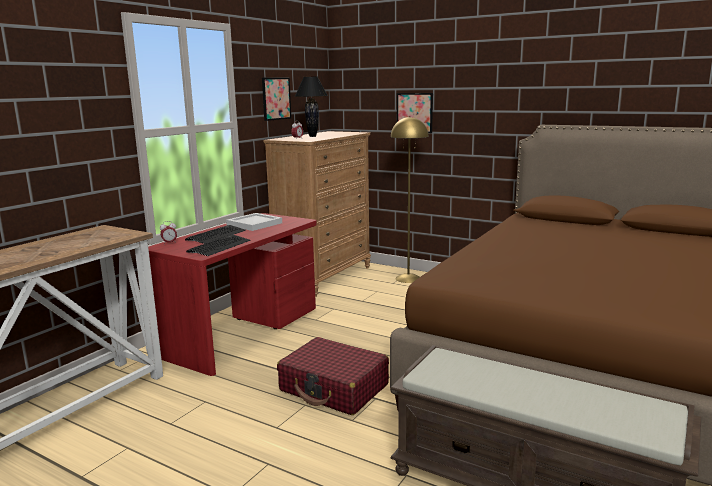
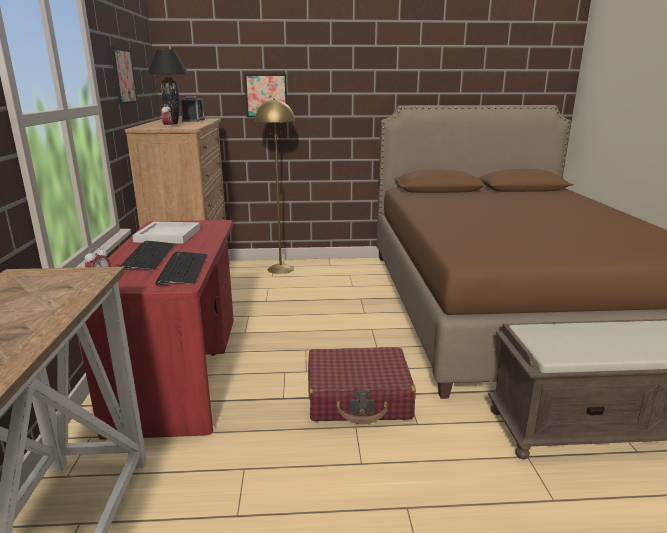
camera: 35 degrees left, 5 degrees up
(339, 134) = (193, 120): none -> alarm clock

